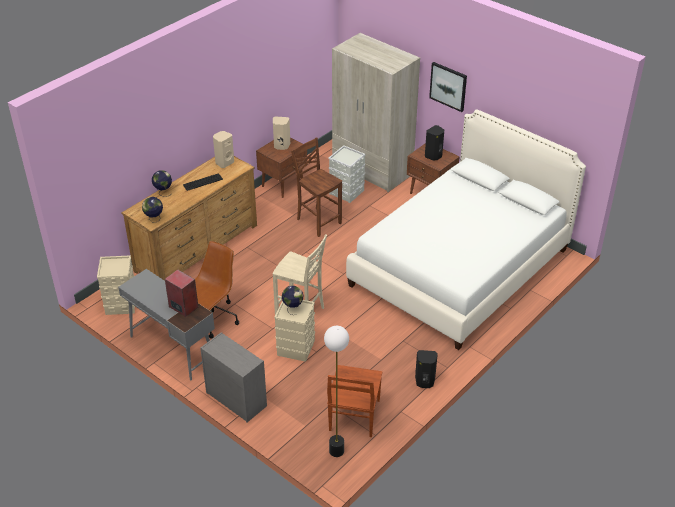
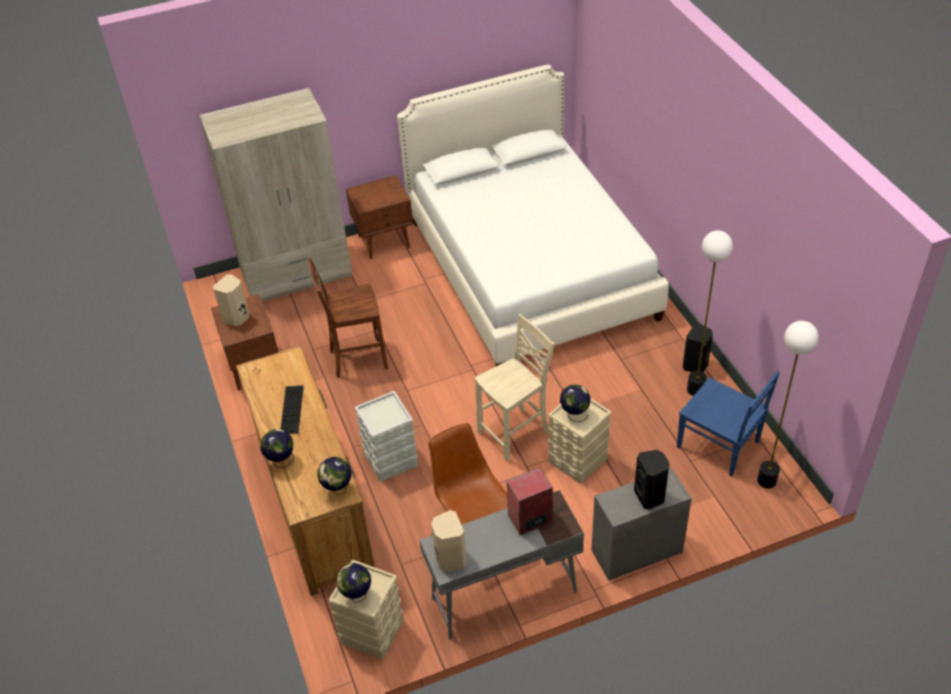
camera: 60 degrees left, 5 degrees up
(109, 266) = (357, 595): none -> globe
(224, 162) = (265, 373): beige speaker -> beige speaker (450, 559)
(347, 192) = (322, 312): grey storage box -> grey storage box (391, 459)
(354, 416) = (719, 445): brown chair -> blue chair
(400, 389) = (695, 390): none -> floor lamp
(434, 156) = (378, 193): black speaker -> black speaker (650, 496)
(448, 86) = (357, 99): picture -> none

